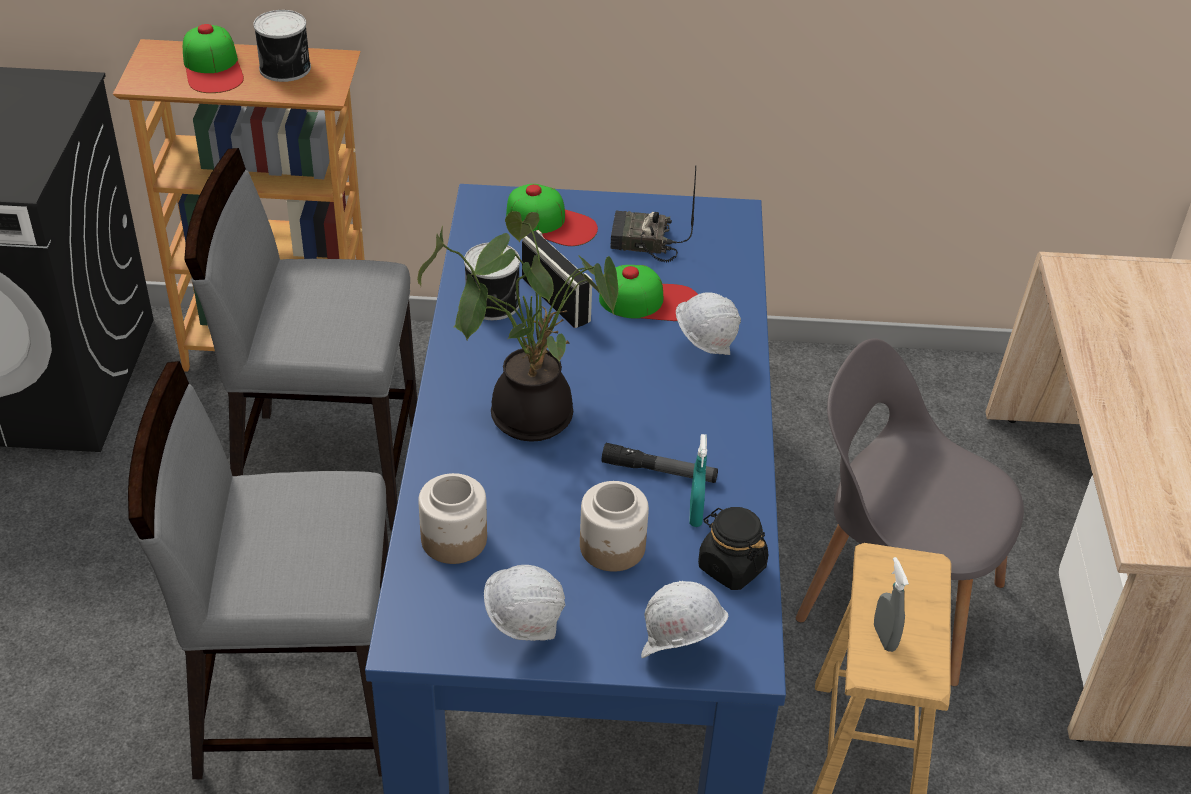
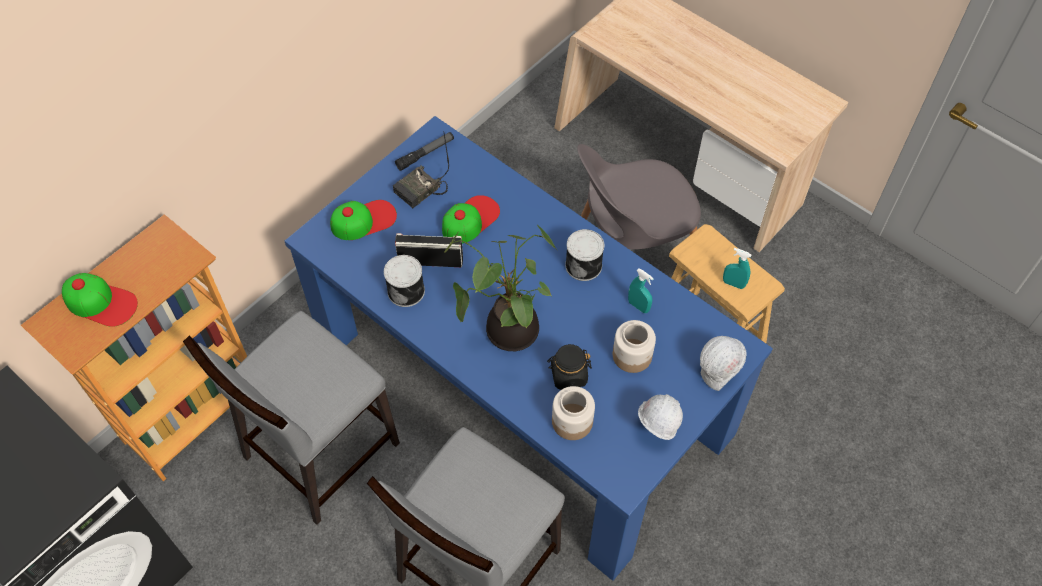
camera: 50 degrees left, 15 degrees up
(286, 68) = (143, 263): can -> can (584, 265)
(659, 471) = (597, 301): flashlight -> flashlight (425, 154)
(703, 351) = (529, 223): white hard hat -> none
(731, 567) = (683, 315): black jar -> black jar (568, 375)
(884, 637) = (733, 284): grey spray bottle -> turquoise spray bottle

